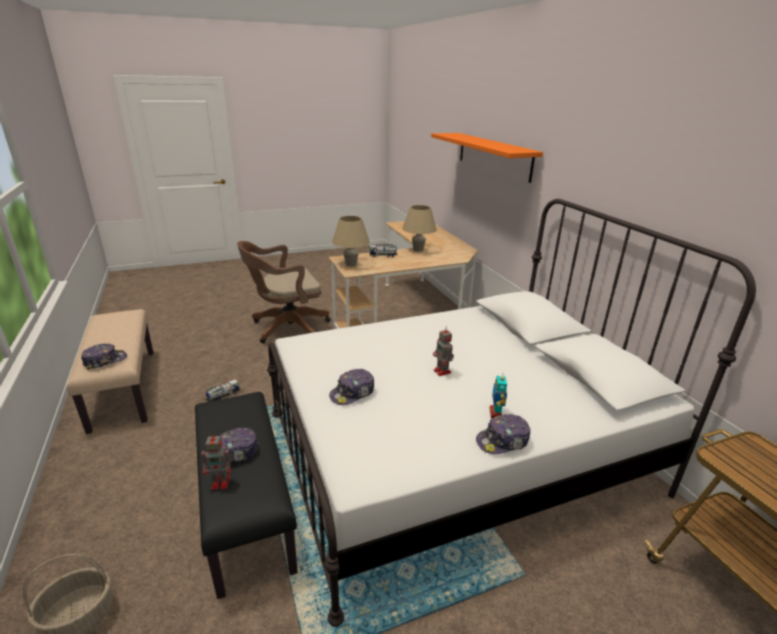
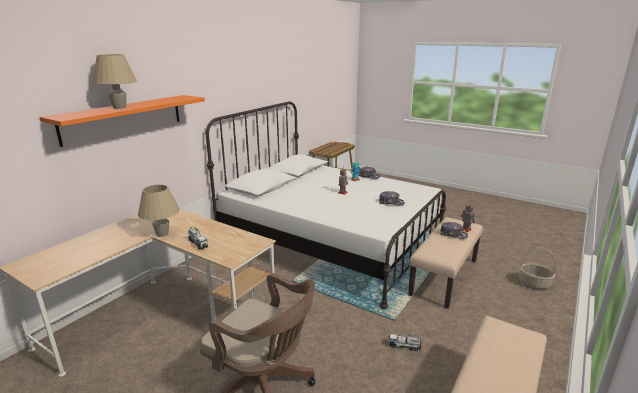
camera: 125 degrees left, 5 degrees down
(105, 360) = (509, 332): cap -> none
(248, 508) = (443, 276): black bench -> beige bench
(351, 264) = (241, 248): beige table lamp -> beige table lamp (119, 107)

